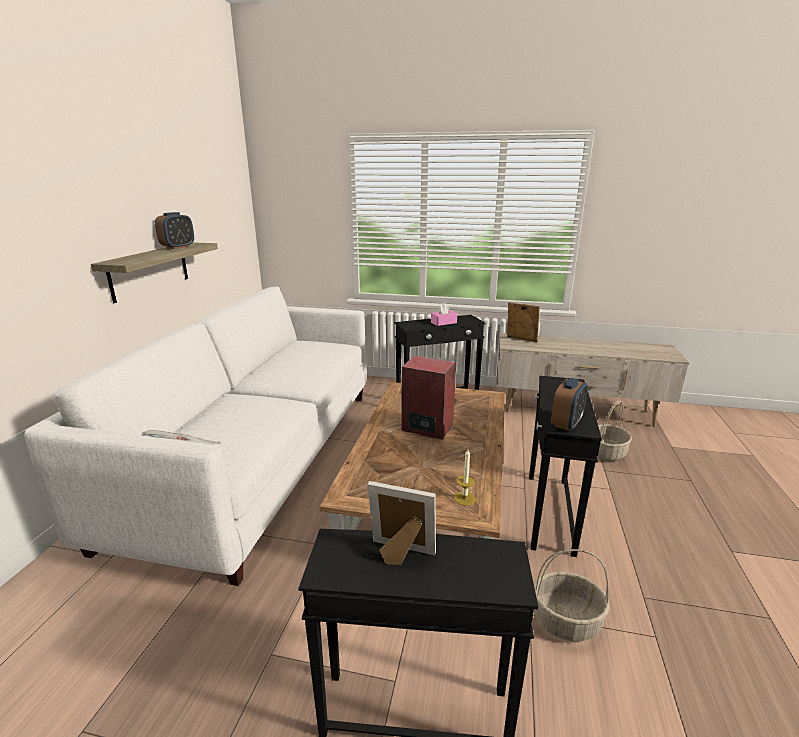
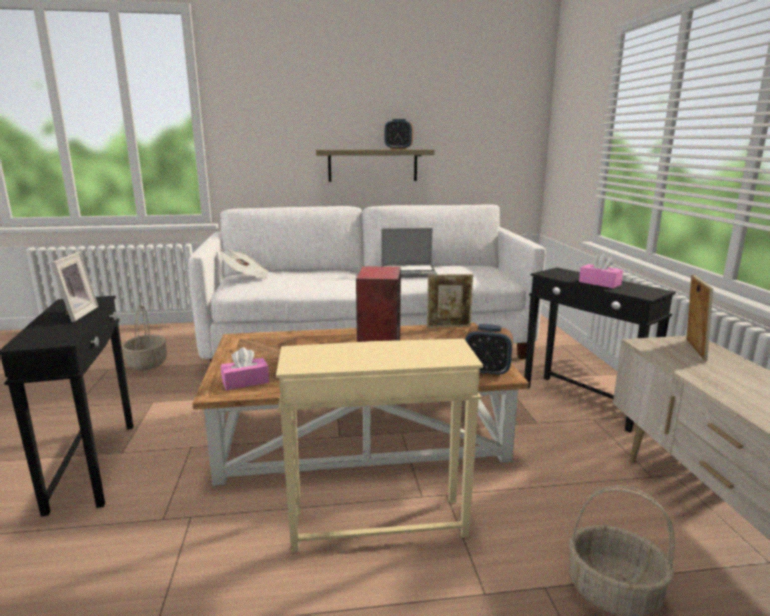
camera: 70 degrees right, 5 degrees down
(287, 369) = (409, 272): none -> laptop
(392, 391) = (448, 326): none -> picture frame
(464, 498) = (245, 382): candle -> pink tissue box
(549, 512) = (377, 522): black side table -> beige side table
(565, 621) = (180, 544): basket -> basket (147, 363)
(566, 424) = (309, 355): alarm clock -> alarm clock (486, 371)

